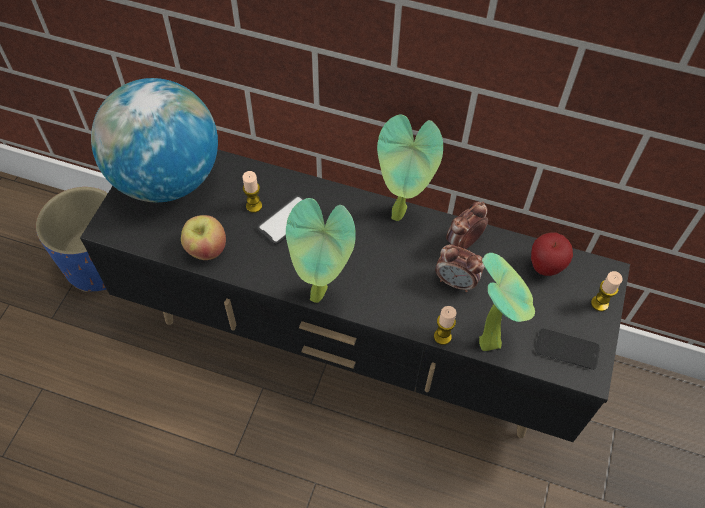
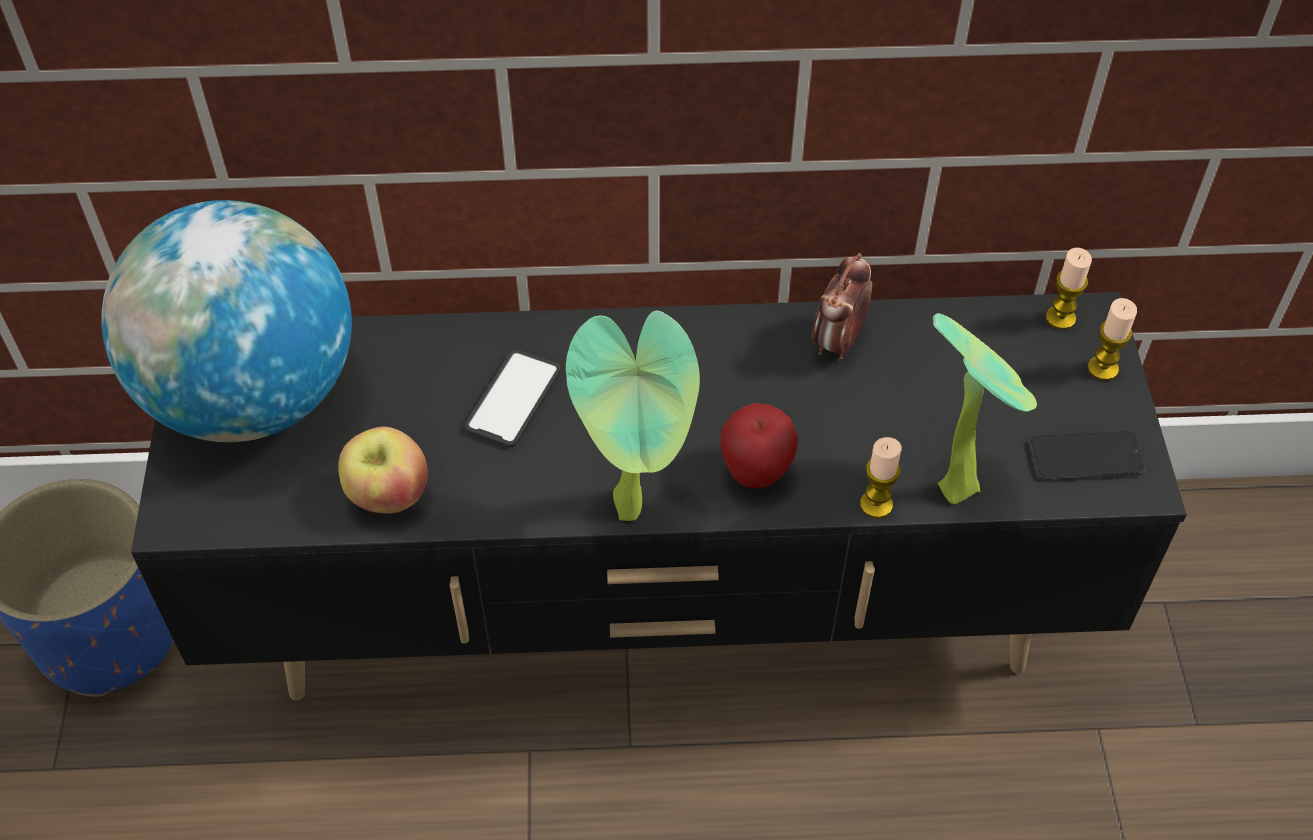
camera: 20 degrees left, 5 degrees down
(254, 206) = (441, 393): candle -> candle (1060, 318)
(401, 215) = (712, 330): potted plant -> none
(456, 282) = (856, 409): alarm clock -> none
(545, 267) = (990, 338): apple -> apple (756, 472)

